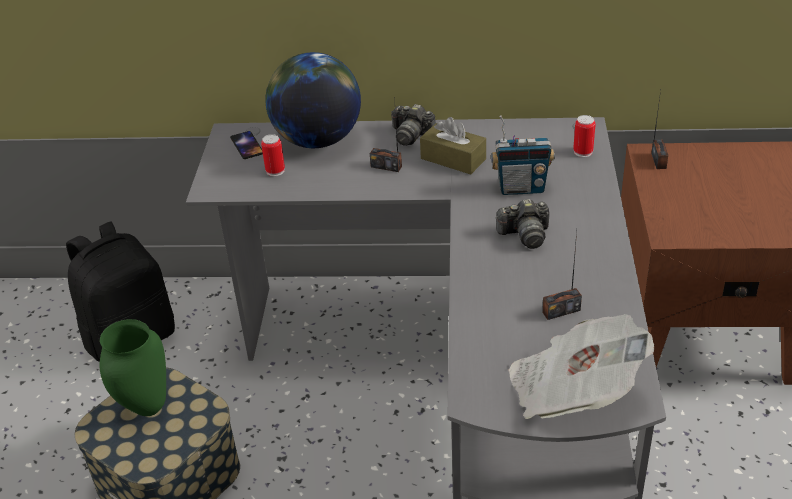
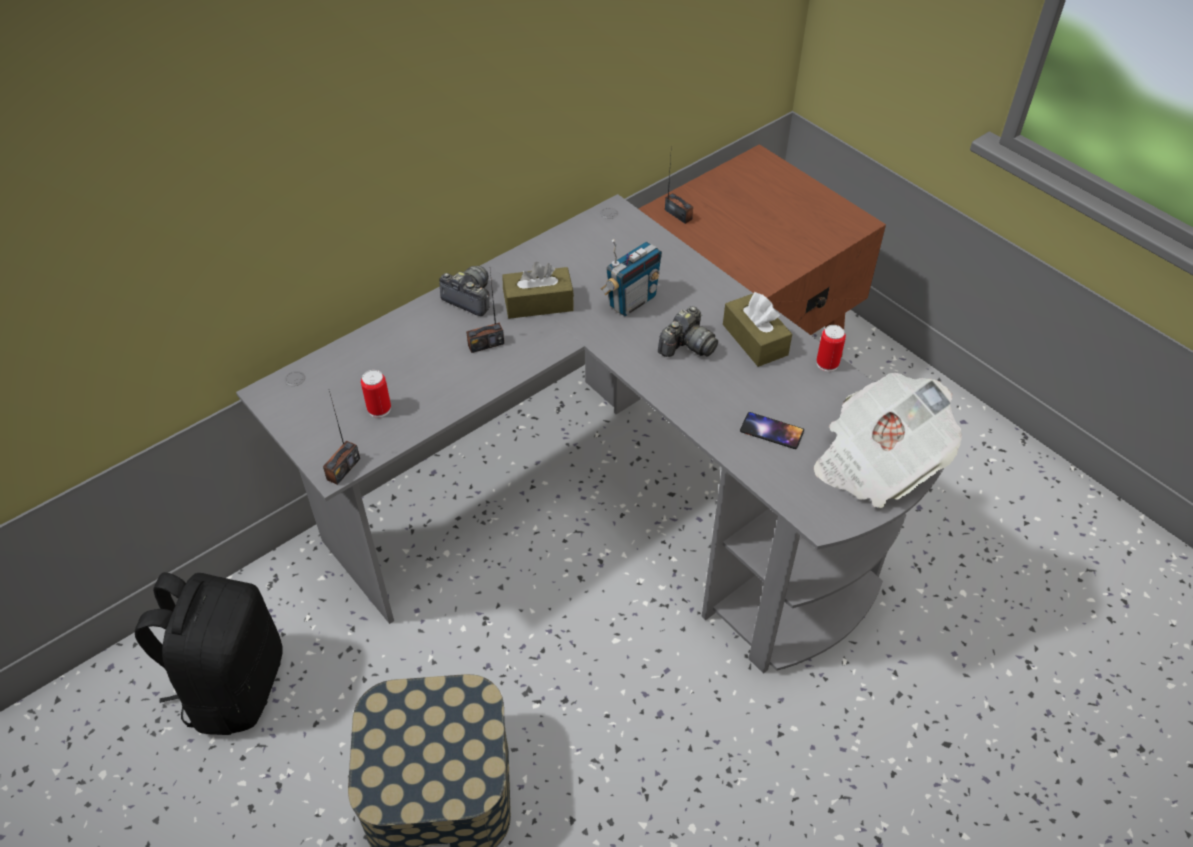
camera: 45 degrees left, 10 degrees up
(145, 407) = (403, 737): green vase -> none
(247, 145) = (311, 397): phone -> phone (771, 431)
(317, 140) = (380, 352): globe -> none
(411, 135) = (469, 298): camera -> camera turned 135 degrees counterclockwise
(561, 311) = (792, 399): radio -> radio (343, 469)
(583, 152) = (640, 238): can -> can (827, 364)
(584, 257) = (755, 339): none -> brown tissue box

